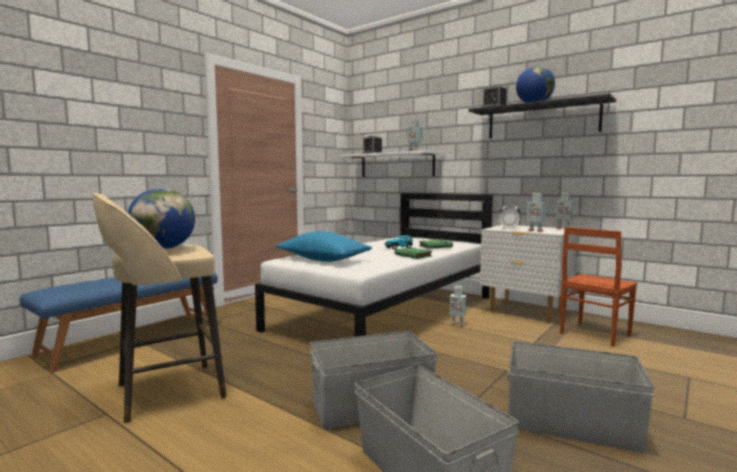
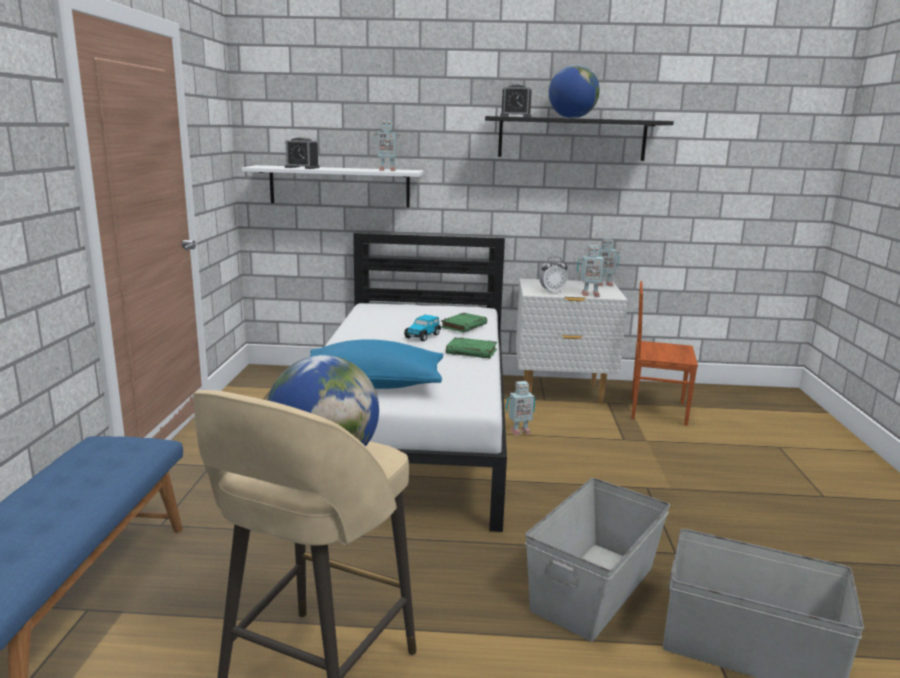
camera: 35 degrees left, 10 degrees up
(571, 425) = (769, 536): grey storage box -> none
(593, 333) = (656, 410): brown chair -> brown chair turned 90 degrees clockwise

